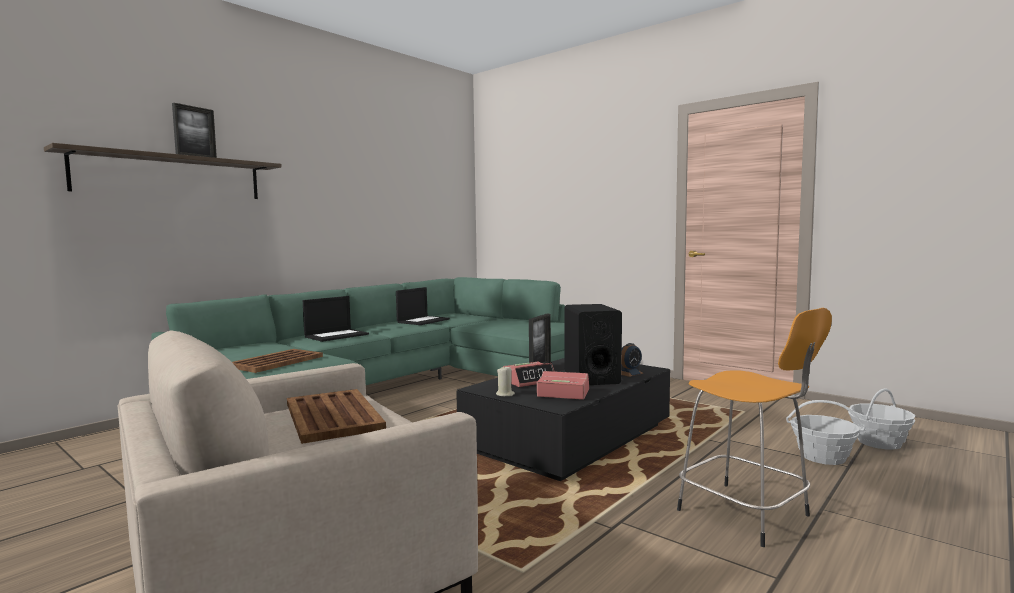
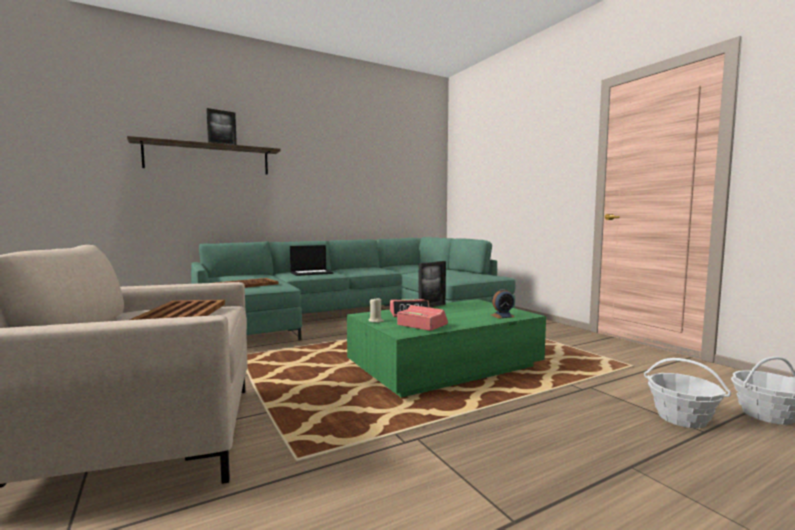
camera: 20 degrees right, 0 degrees up
(423, 321) = (386, 268): laptop -> none
(570, 439) = (445, 367): black coffee table -> green coffee table
(591, 377) = (464, 316): black speaker -> none
(747, 514) = (542, 456): orange stool -> none

